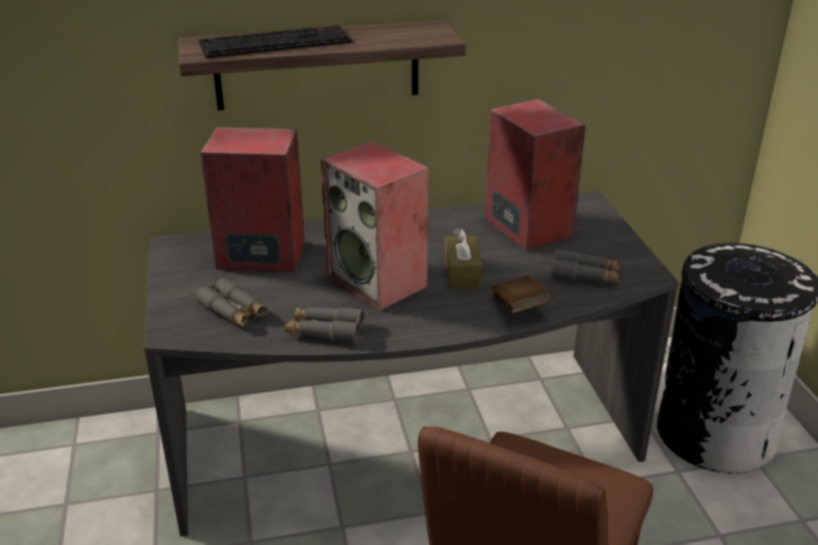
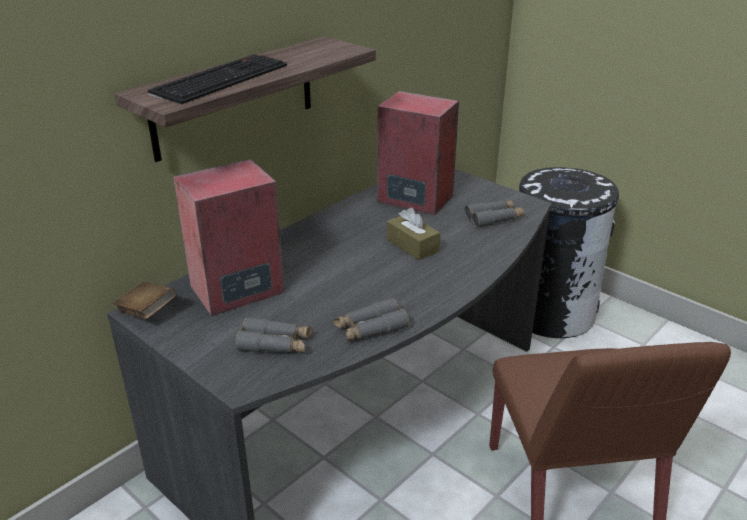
camera: 35 degrees left, 0 degrees up
(378, 282) = (361, 275): speaker -> none
(519, 308) = (482, 256): brown book -> brown book (147, 312)

